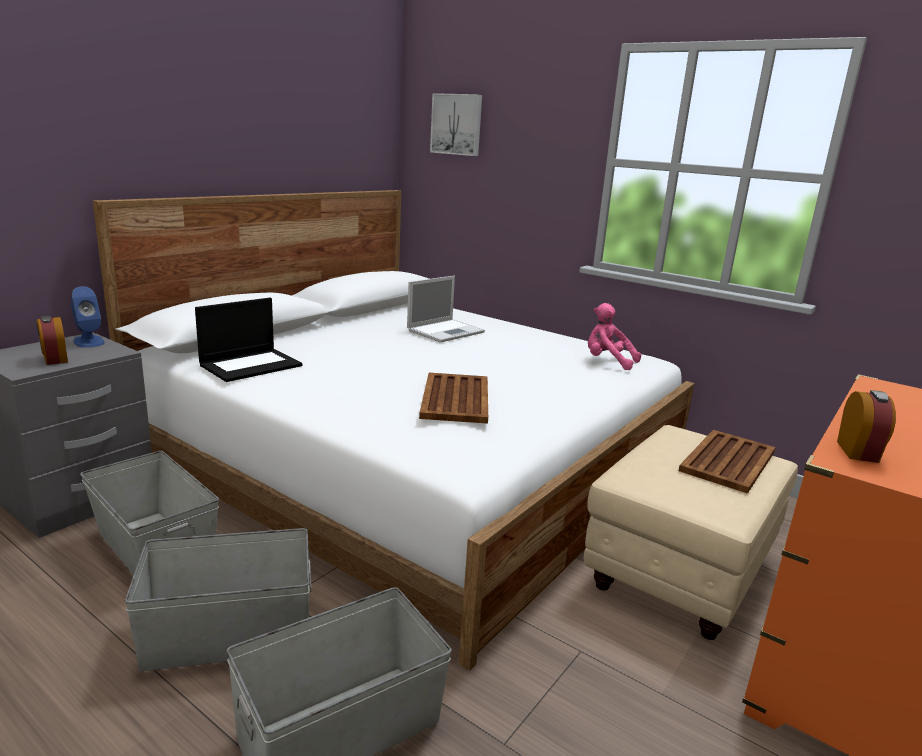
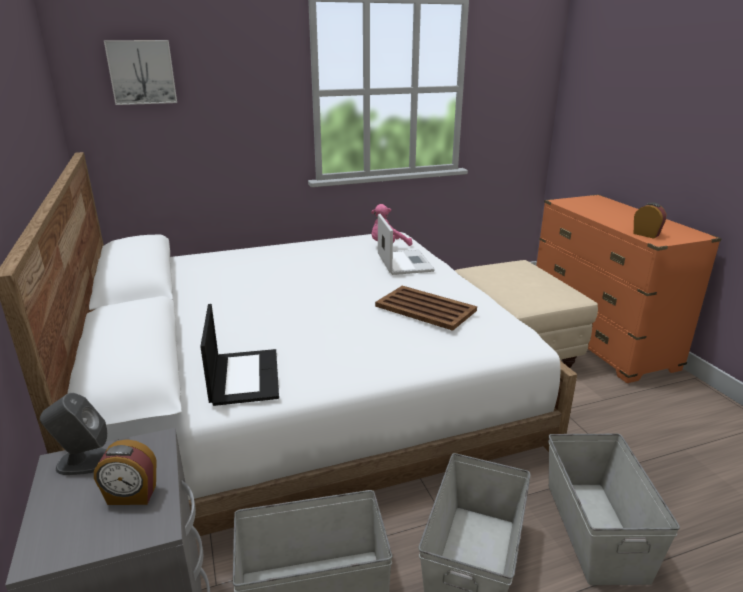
camera: 55 degrees left, 5 degrees up
(88, 341) = (83, 461): blue speaker -> grey speaker
(446, 331) = (261, 272): laptop -> laptop (404, 262)
(728, 461) = (519, 272): brown tray -> none

